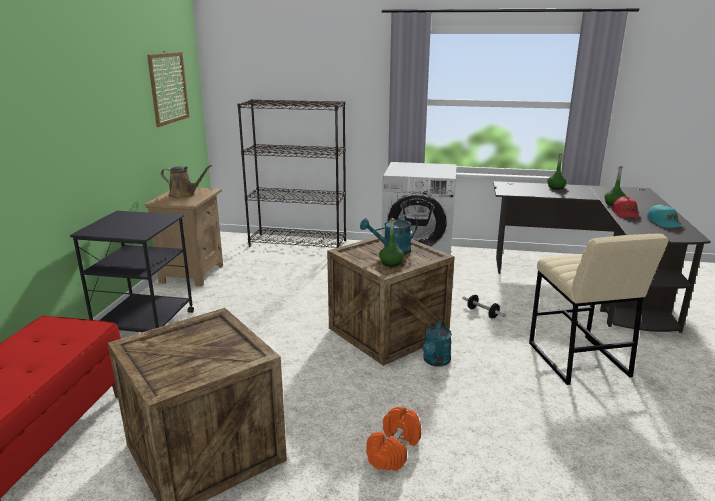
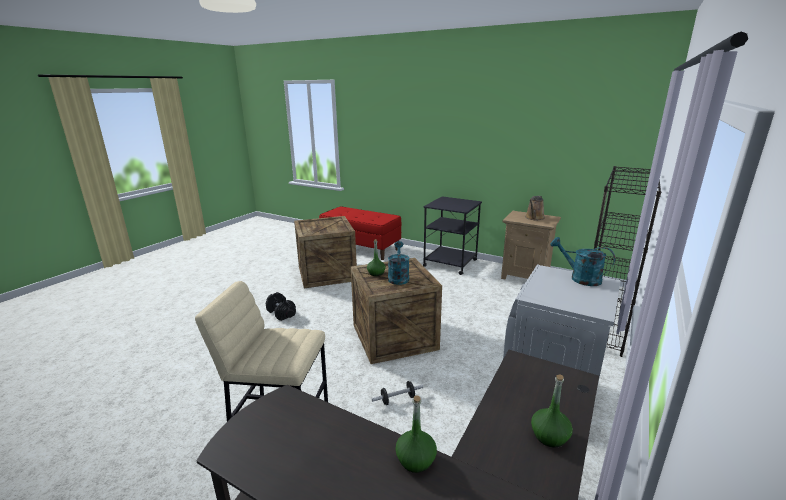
camera: 110 degrees right, 0 degrees up
(168, 87) = (590, 140): picture -> none
(394, 450) = (281, 313): orange dumbbell -> black dumbbell
(435, 361) = (341, 347): turquoise watering can -> turquoise watering can (580, 278)
(625, 213) = (360, 440): red cap -> none
(664, 222) = (292, 460): turquoise cap -> none

